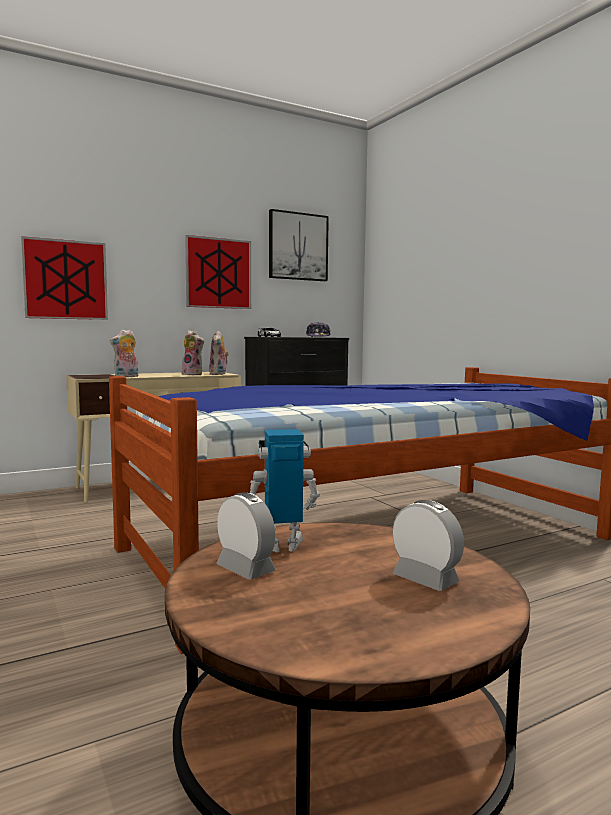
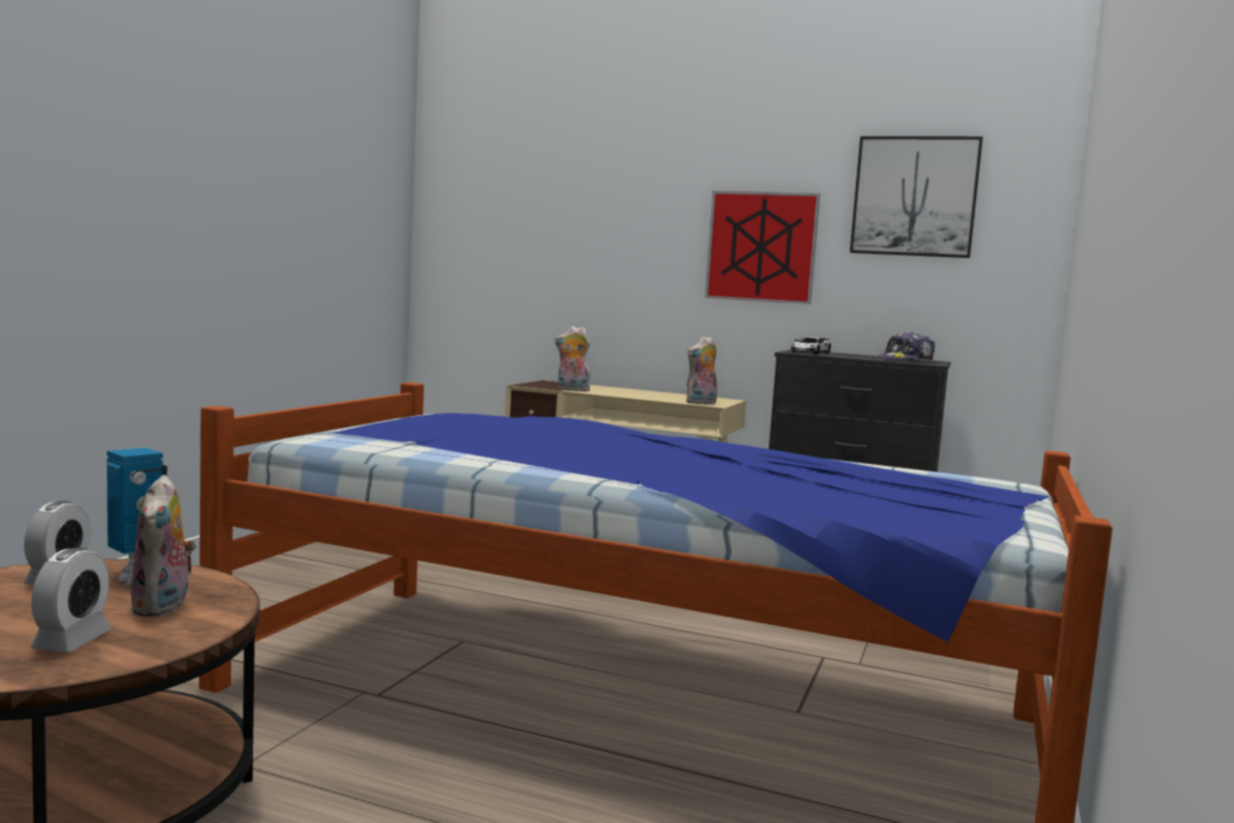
camera: 50 degrees right, 0 degrees up
(65, 280) = (555, 259): picture -> none
(193, 374) = (668, 398): plush toy -> plush toy (163, 607)

